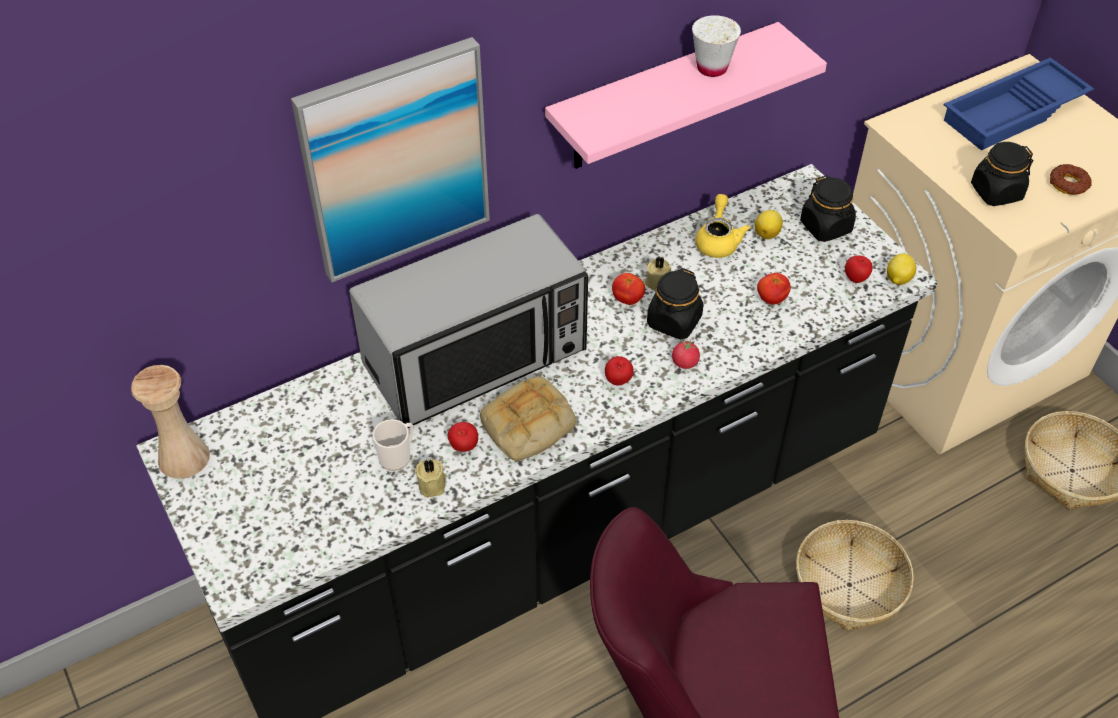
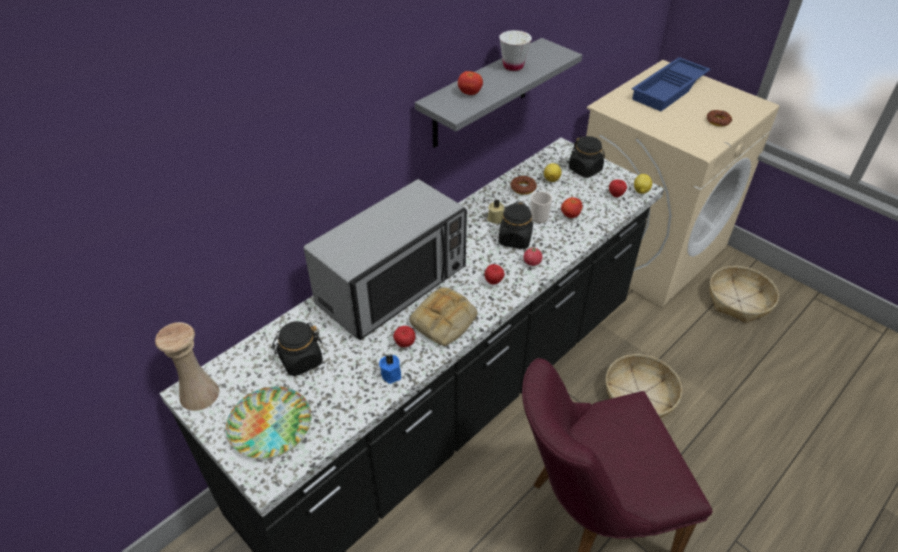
camera: 15 degrees left, 5 degrees down
(260, 519) = (271, 426): none -> plate
(395, 160) = (324, 147): picture -> none
(397, 456) = (360, 360): mug -> mug (540, 215)
(433, 484) = (391, 373): beige candle -> blue candle
(628, 299) = (480, 231): tomato -> tomato (470, 93)
(662, 99) = (481, 94): pink shelf -> grey shelf
(718, 240) = (523, 188): yellow teapot -> donut
(996, 192) = (680, 132): black jar -> black jar (301, 360)

